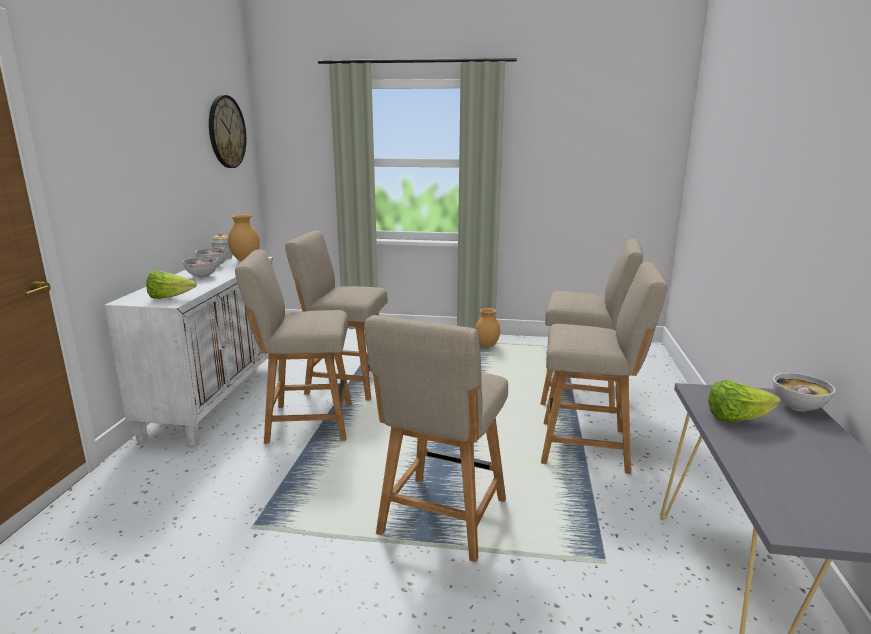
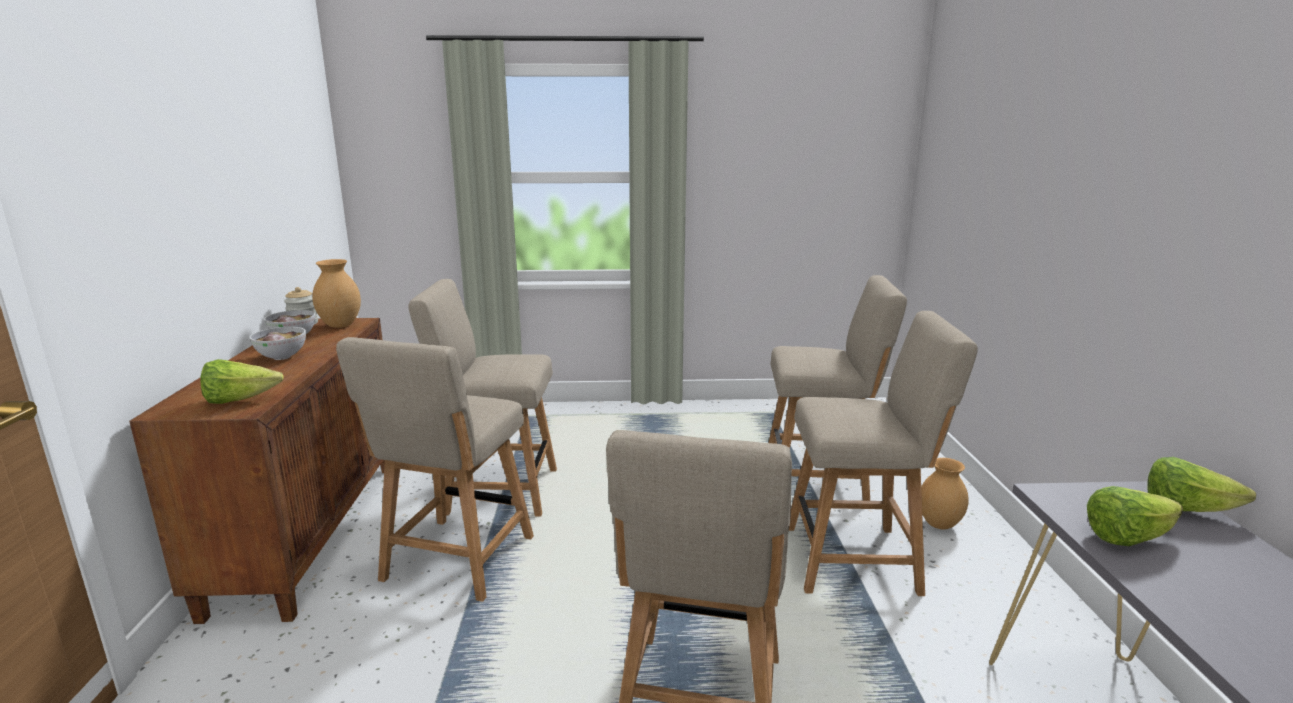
camera: 10 degrees left, 0 degrees up
(216, 396) = (309, 531): white cabinet -> brown cabinet
(226, 132) = (296, 138): wall clock -> none
(304, 422) = (455, 562): beige chair -> beige chair turned 60 degrees counterclockwise
(487, 346) = (675, 418): brown vase -> brown vase (940, 524)
(797, 407) = (1186, 509): bowl -> lettuce

